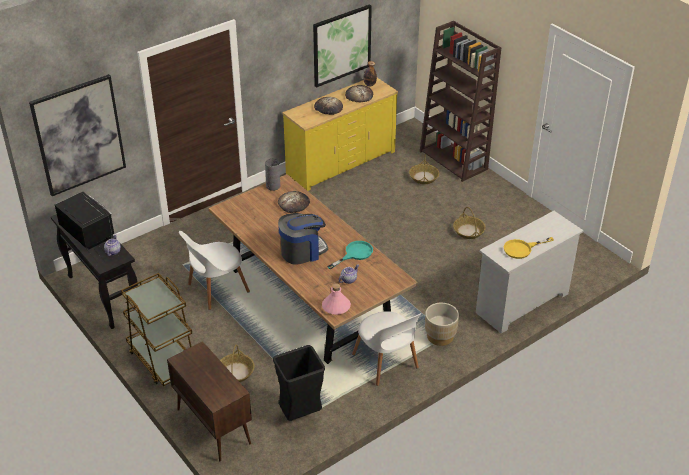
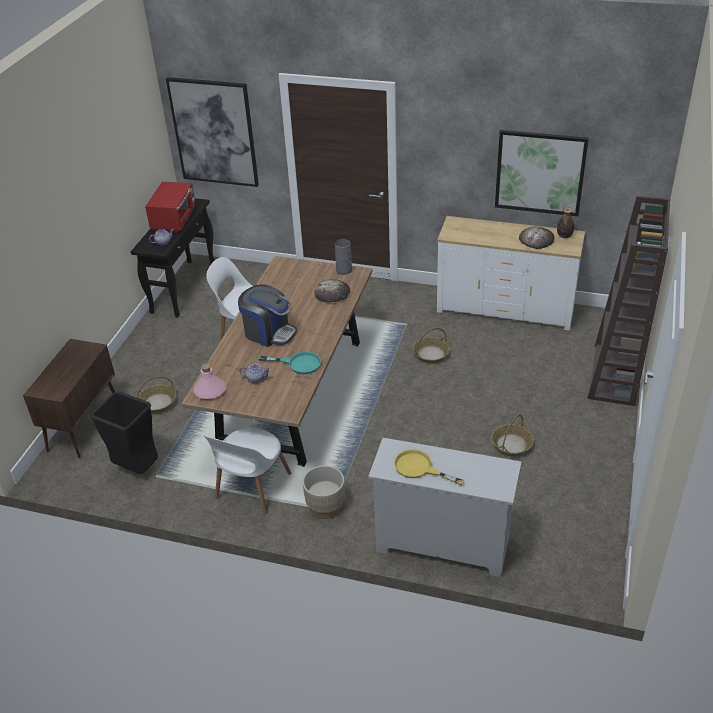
camera: 55 degrees right, 0 degrees up
(87, 232) = (174, 220): black microwave -> red microwave
(163, 360) = (138, 357): brown cart -> none
(328, 108) = (489, 234): bread -> none
(340, 163) = (505, 308): yellow dresser -> white dresser
(423, 177) = (556, 369): basket -> basket (431, 354)

